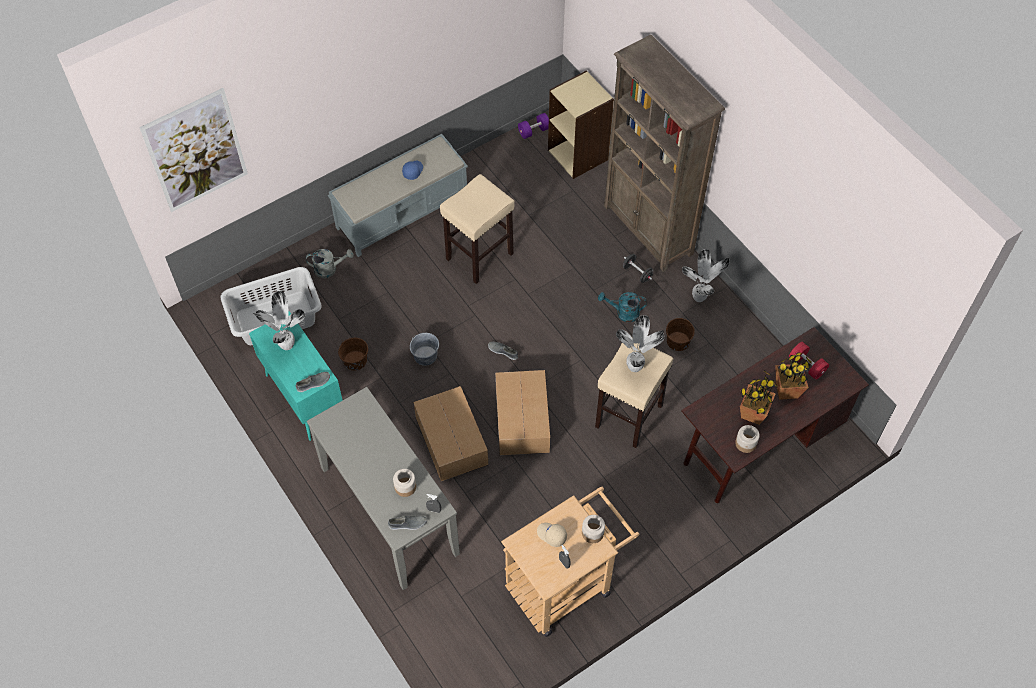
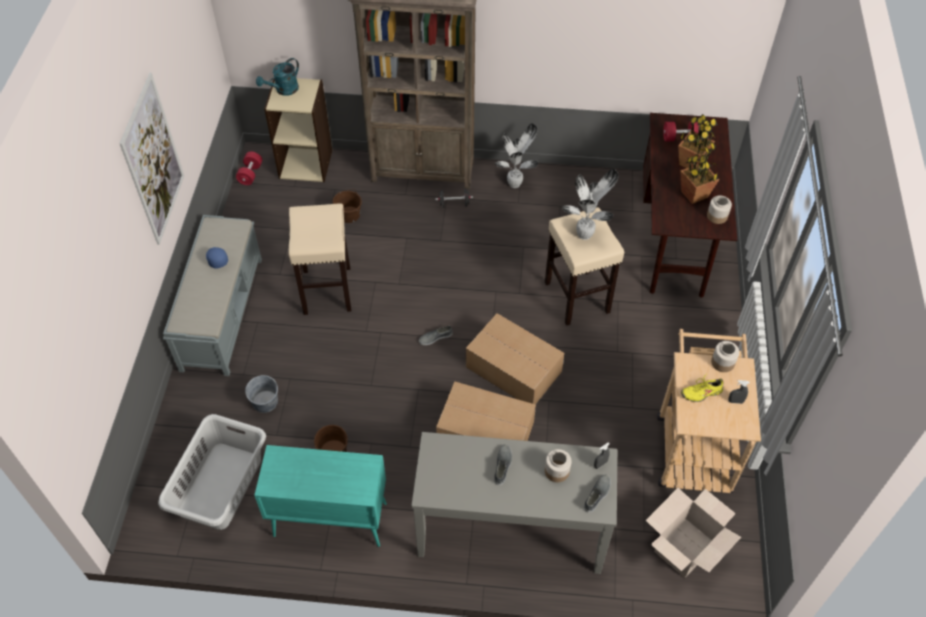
camera: 50 degrees left, 5 degrees down
(195, 151) = (60, 356): picture -> picture (153, 161)
(285, 345) = (302, 473): potted plant -> none
(313, 383) = (367, 477): grey shoe -> grey shoe (502, 466)
(329, 269) = (217, 406): grey watering can -> none
(425, 355) = (383, 395): grey bucket -> grey bucket (264, 402)
(470, 633) = (685, 548): none -> cardboard box
(534, 131) = (250, 174): purple dumbbell -> red dumbbell
(551, 535) = (701, 392): beige cap -> yellow shoe
(623, 313) = (481, 237): turquoise watering can -> turquoise watering can (283, 90)
(678, 341) = (540, 222): brown bucket -> brown bucket (349, 214)

